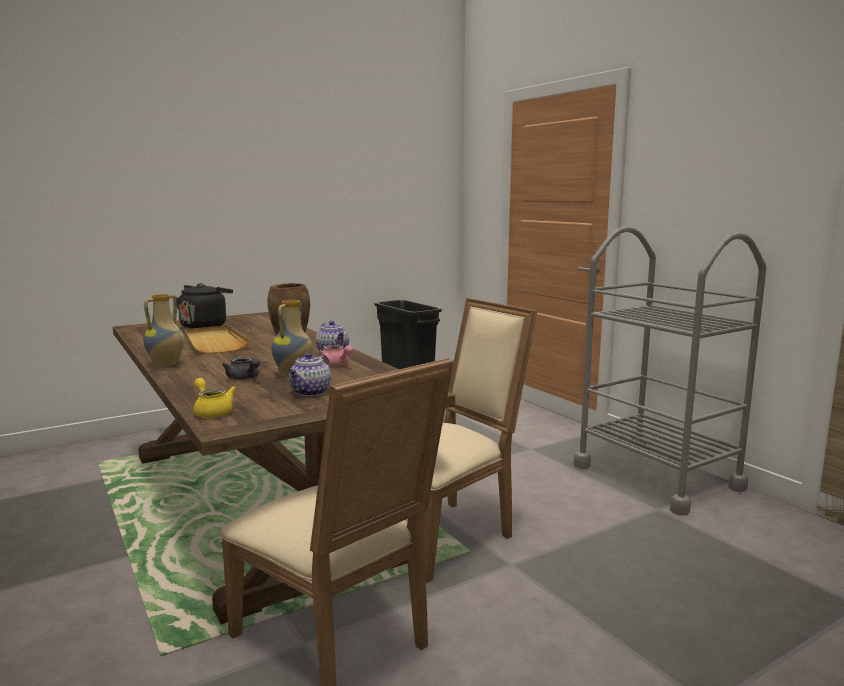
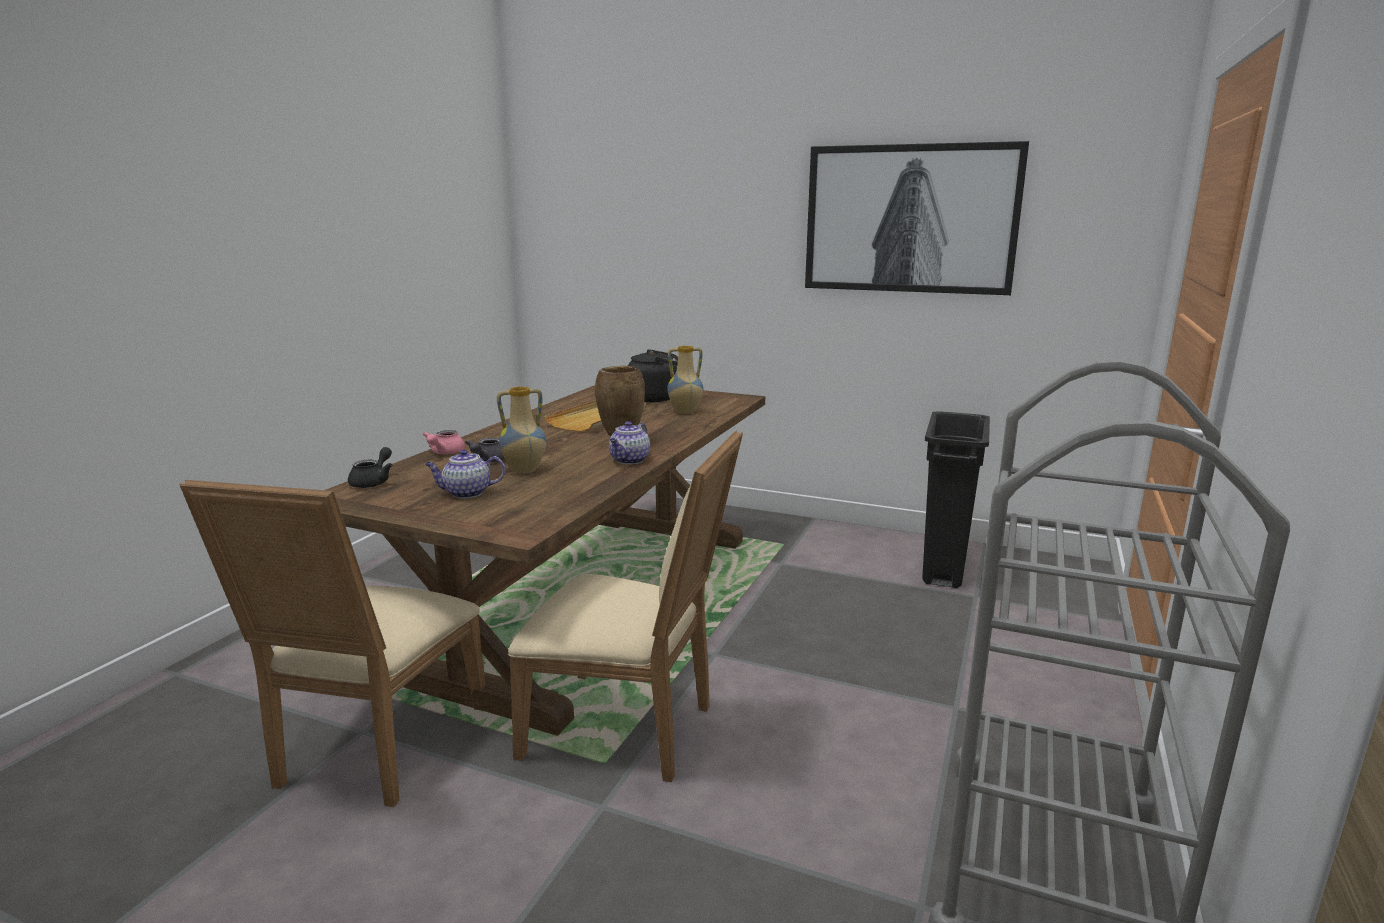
camera: 55 degrees right, 5 degrees up
(166, 365) = (501, 429): vase -> vase (685, 412)
(212, 412) = (373, 482): yellow teapot -> black teapot
(333, 174) = (910, 219): none -> picture
(336, 364) = (581, 474): pink teapot -> pink teapot (444, 453)

